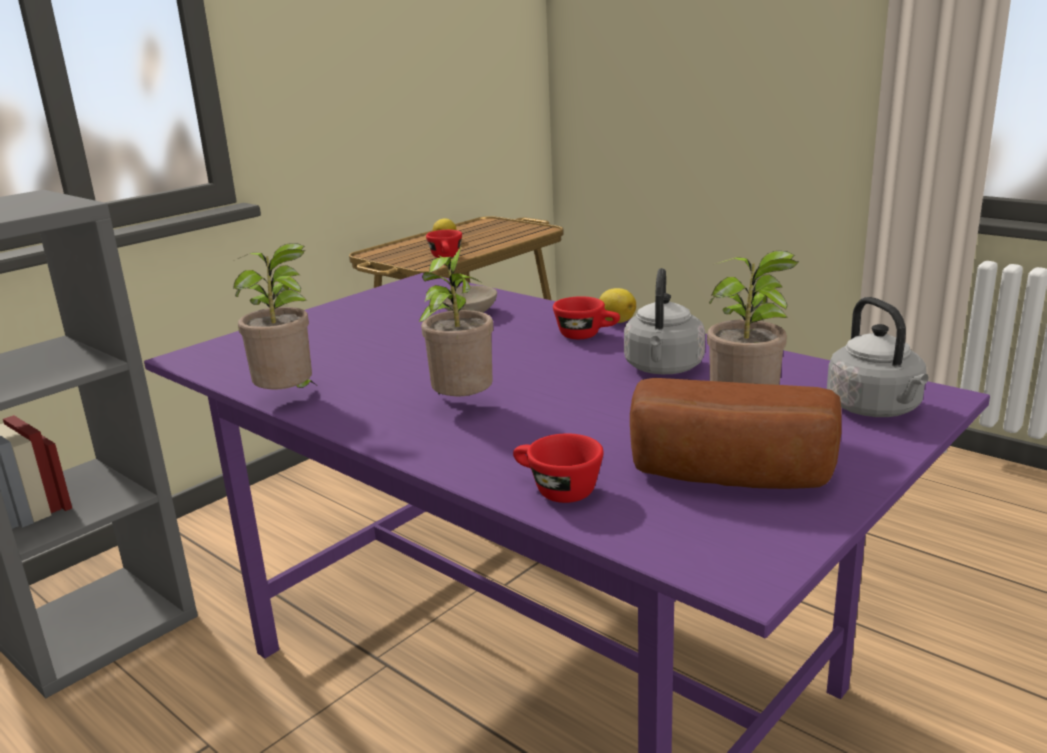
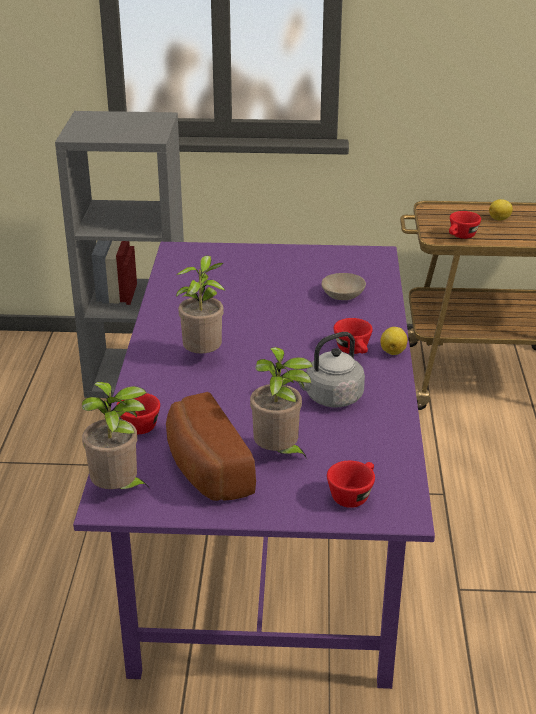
camera: 50 degrees right, 10 degrees up
(290, 399) = (159, 305): potted plant -> potted plant (119, 491)
(876, 409) = (353, 494): grey kettle -> red cup

